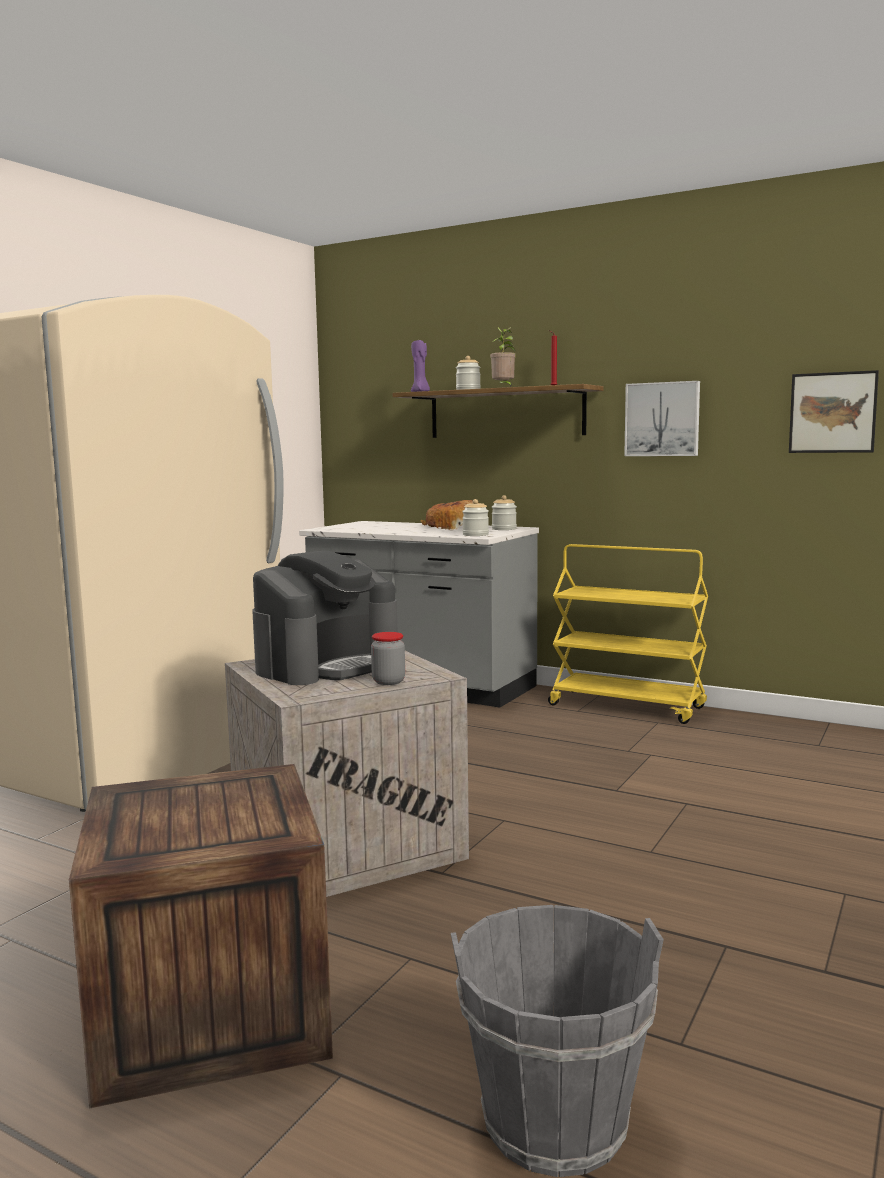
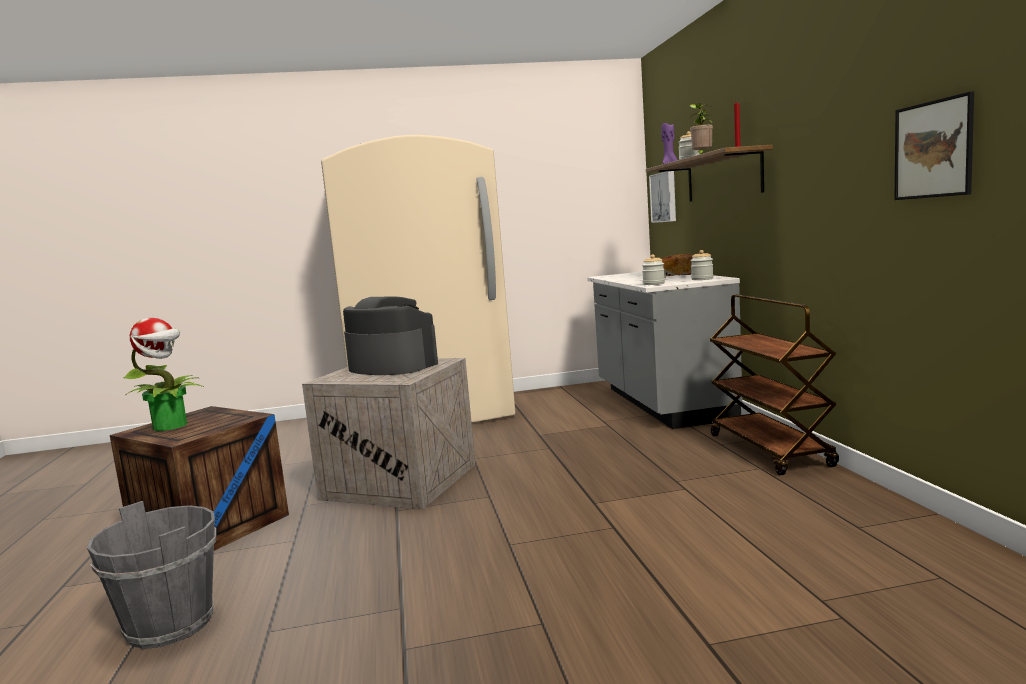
camera: 50 degrees right, 0 degrees up
(162, 827) = (171, 426): none -> potted plant
(327, 665) = (392, 366): coffee machine -> coffee machine turned 150 degrees counterclockwise
(388, 681) = (376, 379): jar -> none
(628, 706) = (770, 450): yellow cart -> brown cart
(662, 419) = (808, 172): picture -> picture (664, 197)

